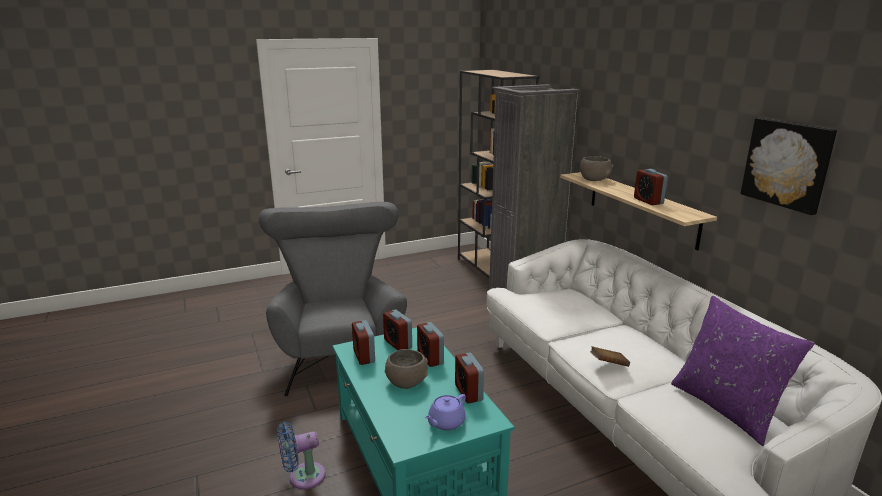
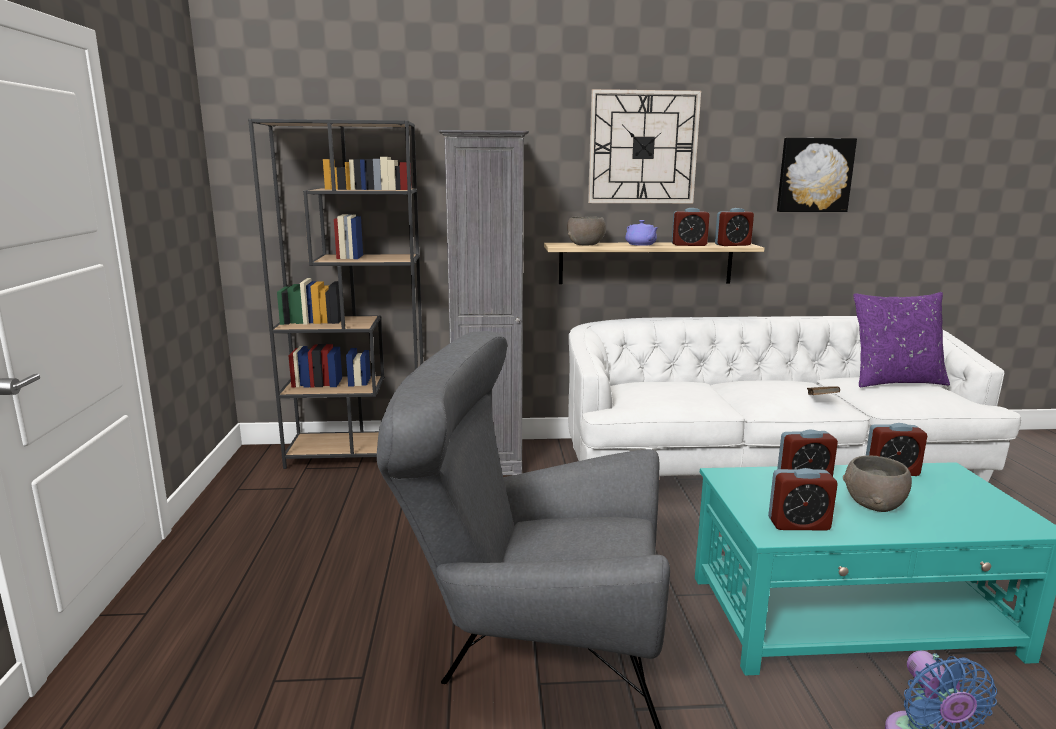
camera: 70 degrees left, 5 degrees down
(398, 344) = (759, 494): alarm clock -> alarm clock (732, 245)
(445, 422) = (967, 494): purple teapot -> purple teapot (641, 244)
(648, 109) = (643, 147): none -> wall clock

